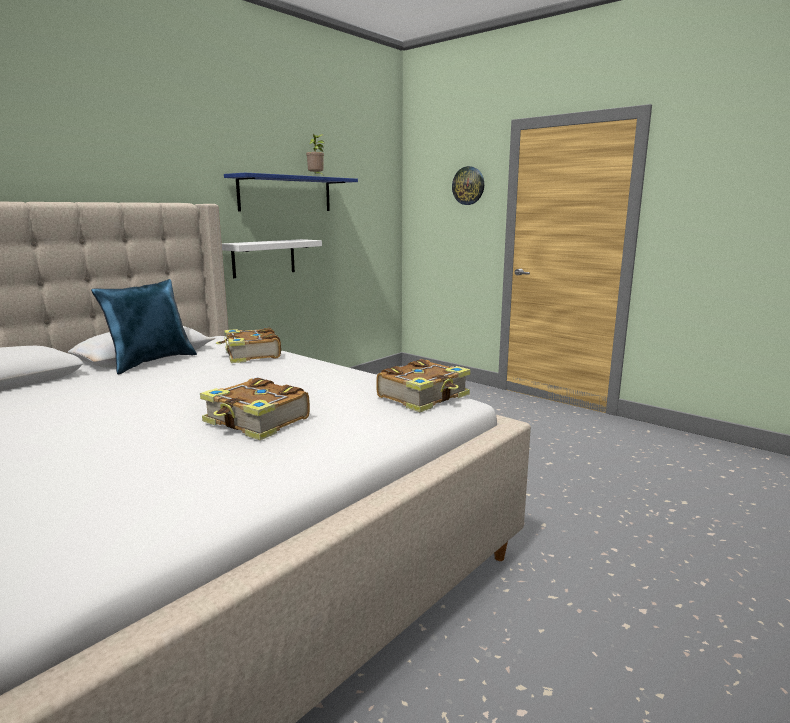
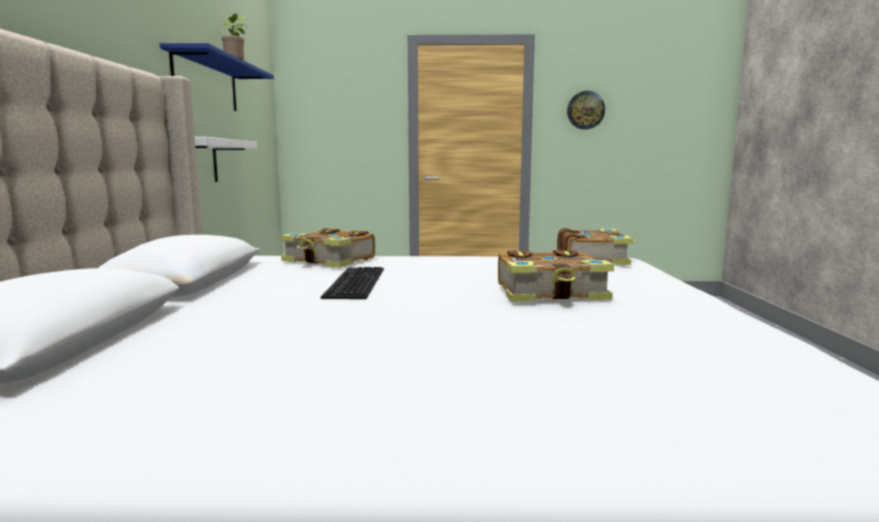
camera: 40 degrees left, 5 degrees down
(151, 362) = (228, 282): blue pillow -> none
(199, 378) = (353, 282): none -> keyboard
(468, 185) = (362, 95): wall clock -> wall clock (585, 110)

